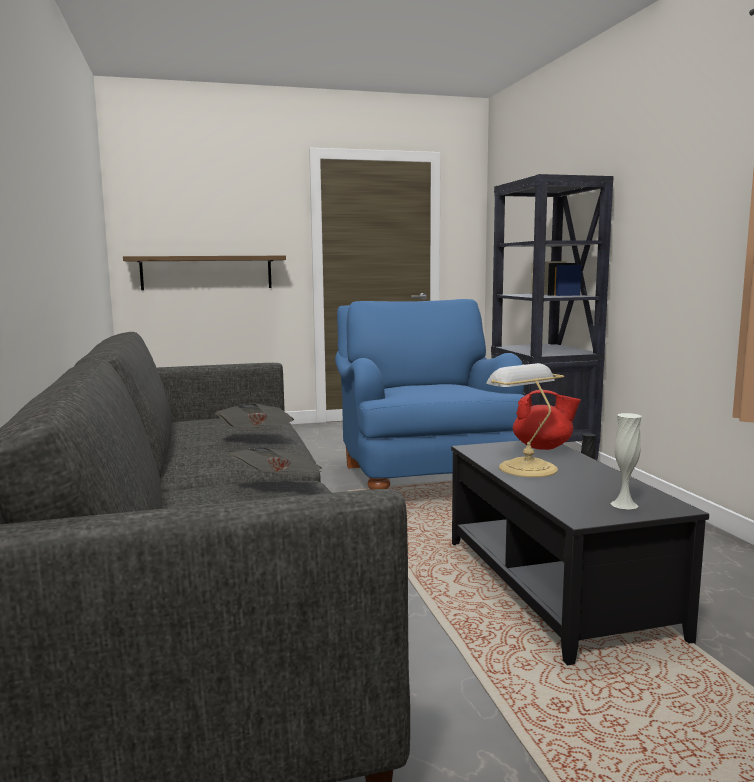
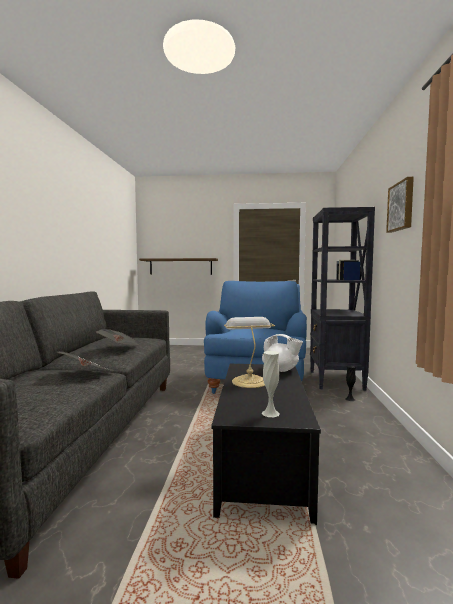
camera: 20 degrees right, 5 degrees down
(543, 447) = (280, 370): red teapot -> white teapot
(679, 182) = (401, 206): none -> picture

